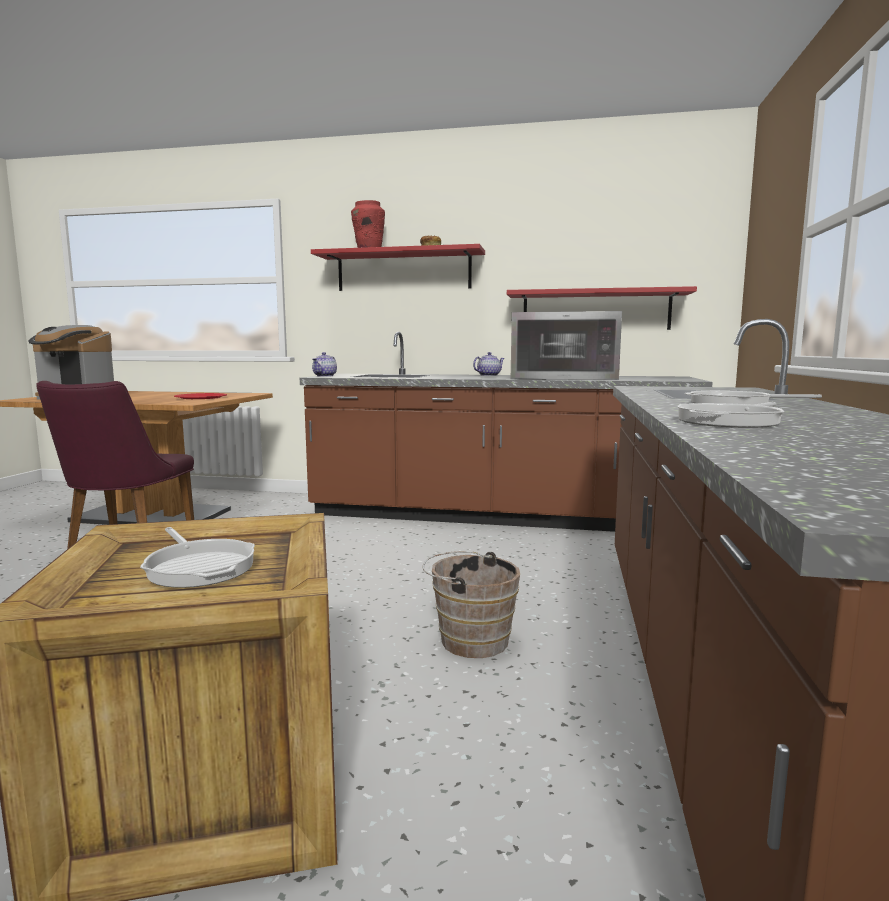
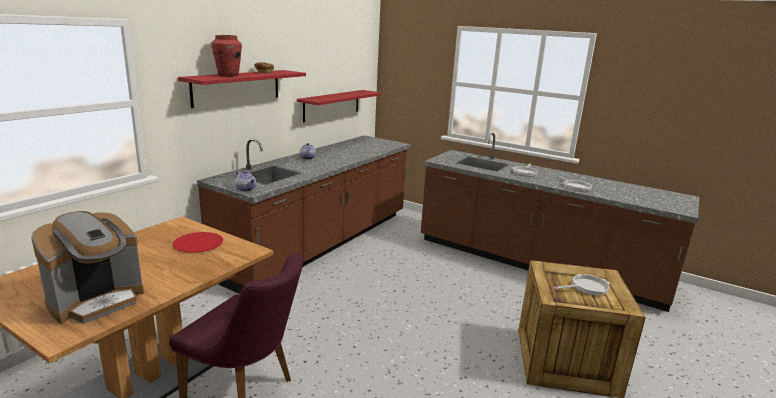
camera: 70 degrees left, 10 degrees up
(469, 640) = (477, 291): brown bucket -> none
(564, 378) = (355, 153): microwave -> none

